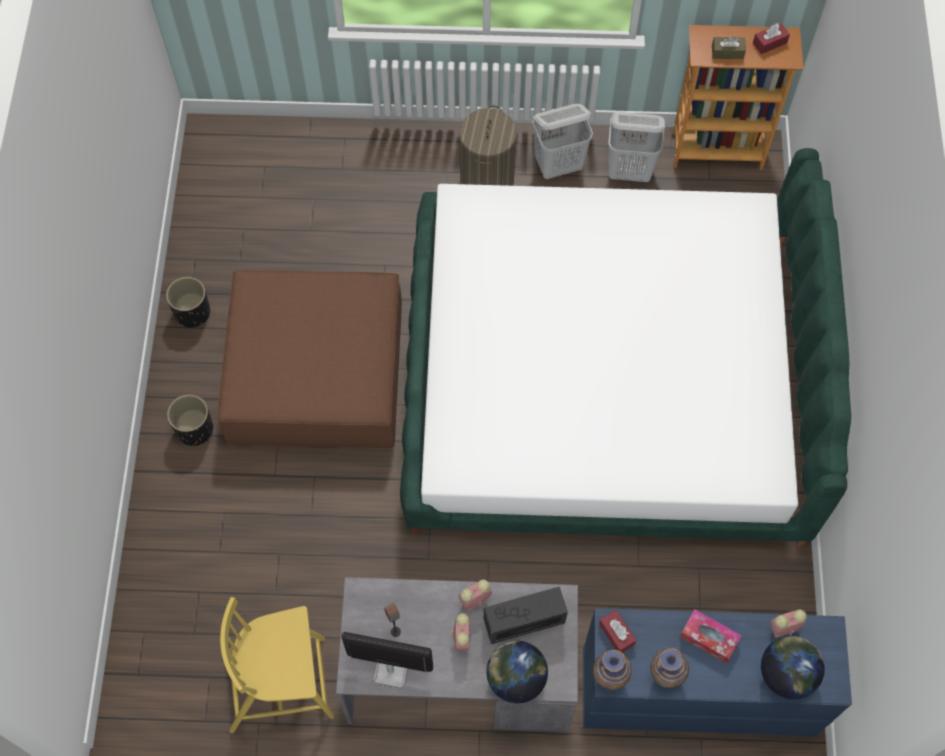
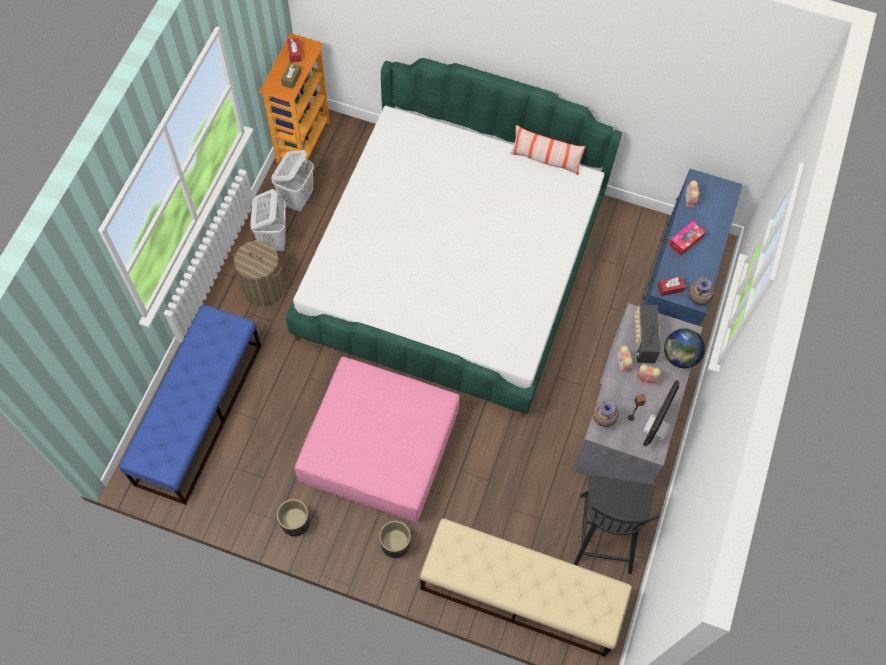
camera: 75 degrees left, 0 degrees up
(167, 595) = (520, 594): none -> beige bench
(281, 684) = (605, 531): yellow chair -> black chair
(300, 169) = (199, 413): none -> blue bench
(316, 374) = (380, 447): brown ottoman -> pink ottoman
(665, 675) = (702, 271): vase -> vase (602, 420)
(781, 419) = (545, 160): none -> pillow
(786, 674) = (717, 209): globe -> none

